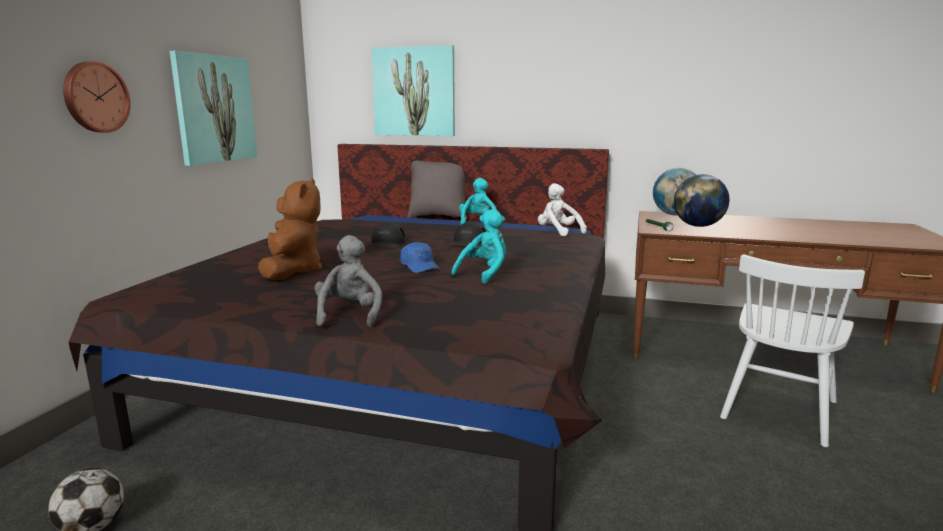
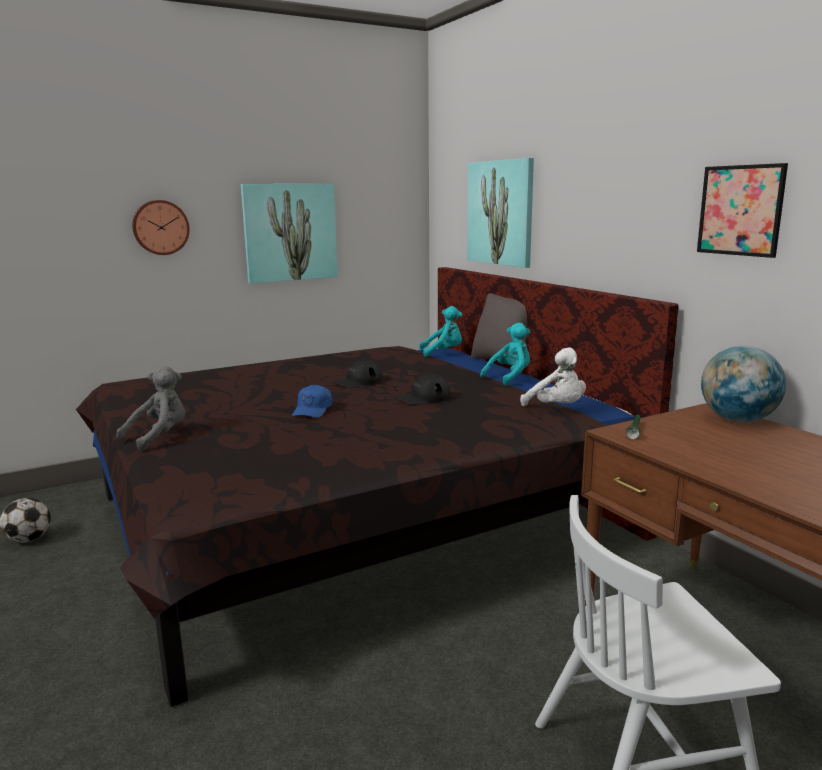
camera: 45 degrees right, 0 degrees up
(292, 271) = (228, 390): brown plush toy -> none
(484, 273) = (336, 433): turquoise plush toy -> turquoise plush toy (443, 353)
(558, 232) = (557, 408): white plush toy -> white plush toy turned 135 degrees clockwise
(651, 84) = (740, 210): none -> picture
(698, 226) = (705, 443): globe -> none

